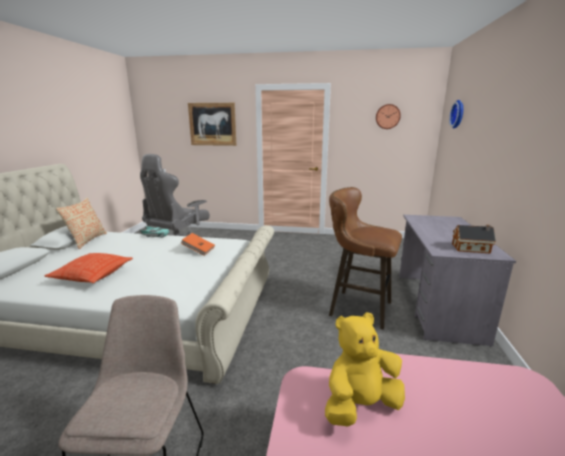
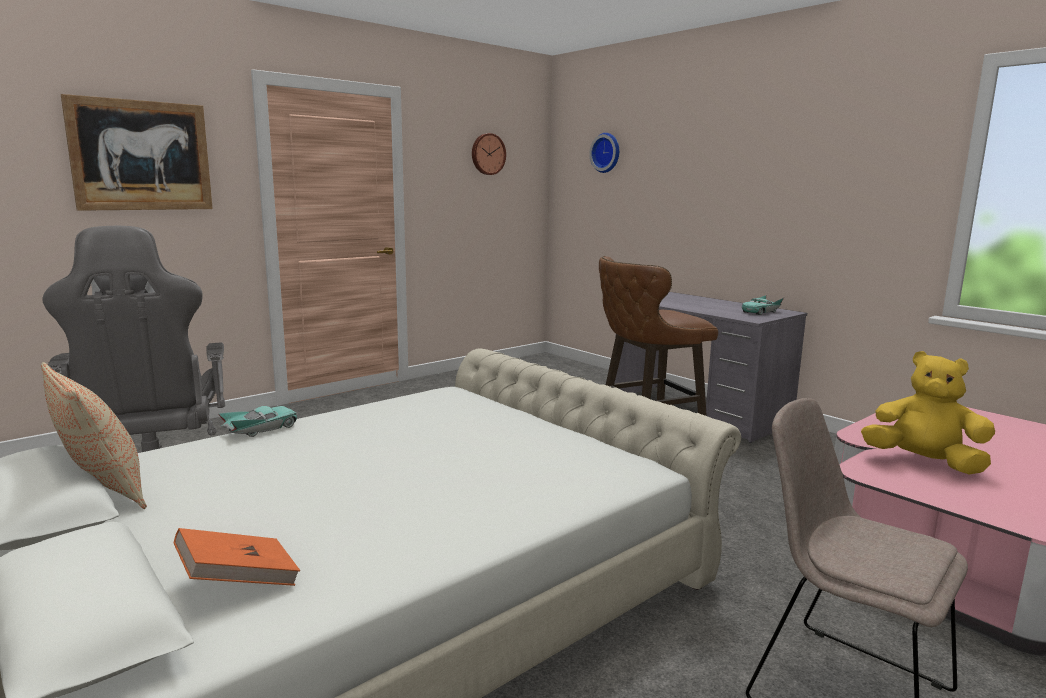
camera: 50 degrees left, 5 degrees down
(93, 276) = (380, 514): orange pillow -> none
(198, 250) = (436, 418): orange book -> orange book (239, 581)
(360, 405) = (923, 462): yellow plush toy -> yellow plush toy turned 105 degrees clockwise
(472, 248) = (761, 312): toy house -> turquoise toy car

